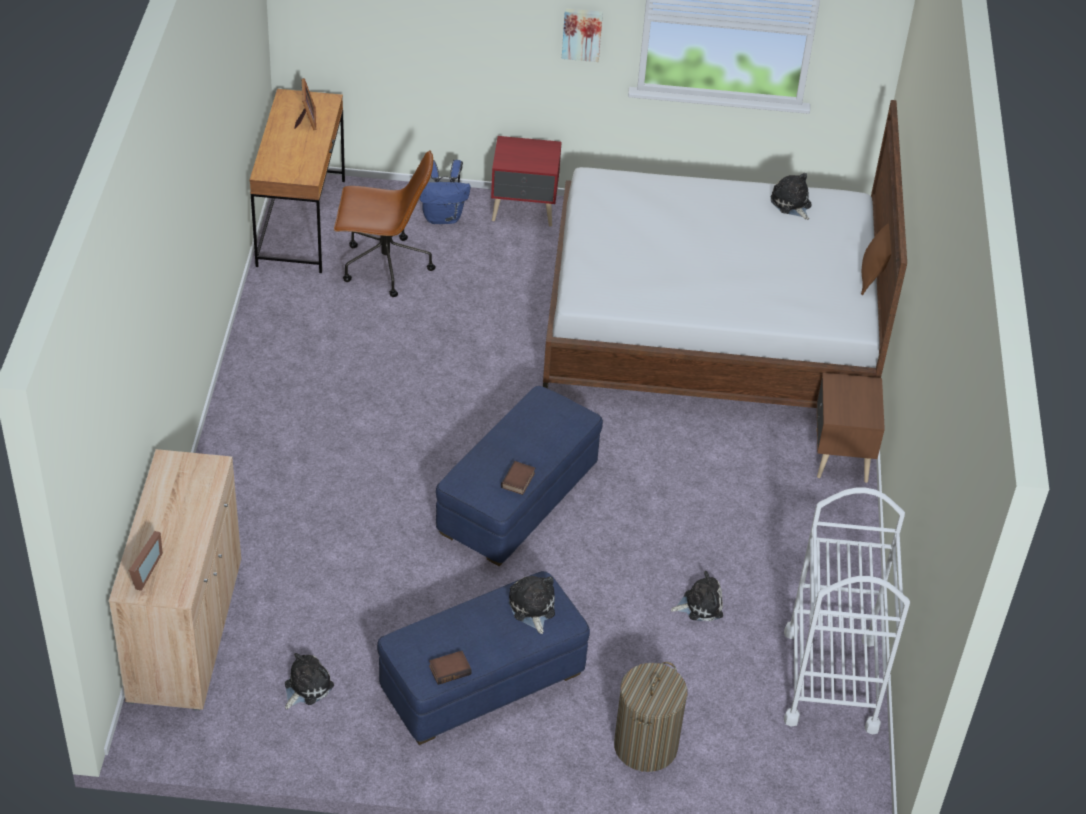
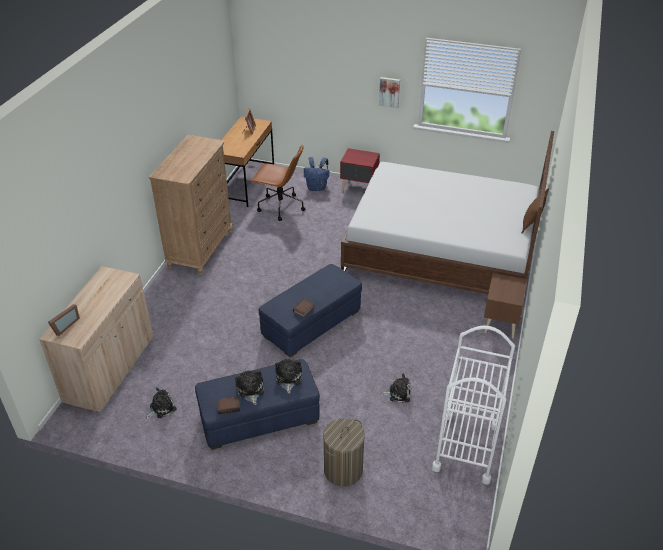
camera: 15 degrees right, 5 degrees down
(263, 375) = (200, 249): none -> brown dresser
(791, 204) = (492, 187): plush toy -> plush toy (250, 390)

